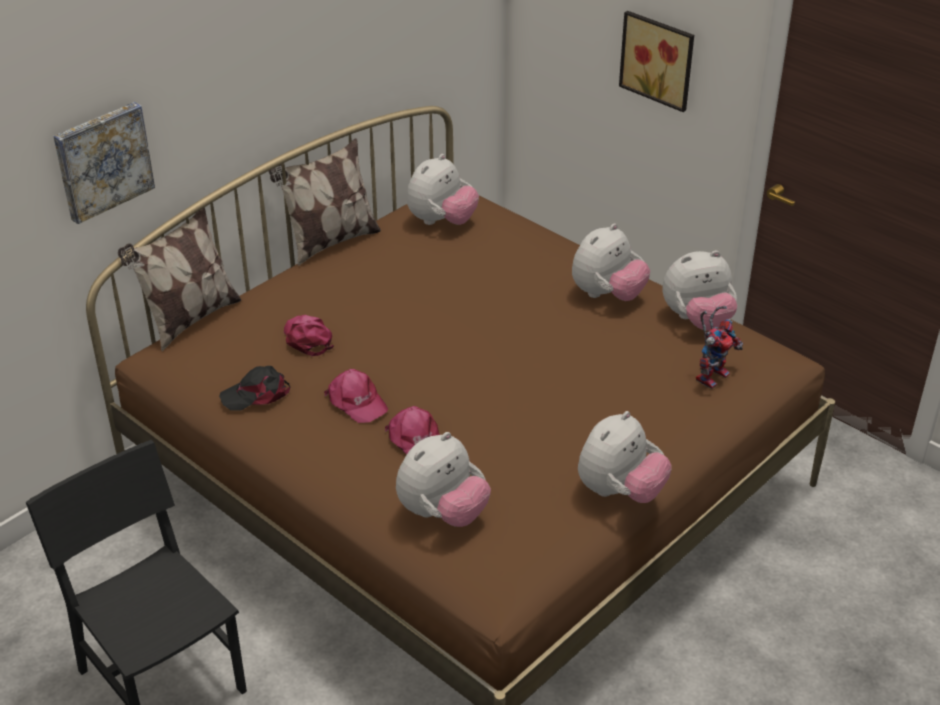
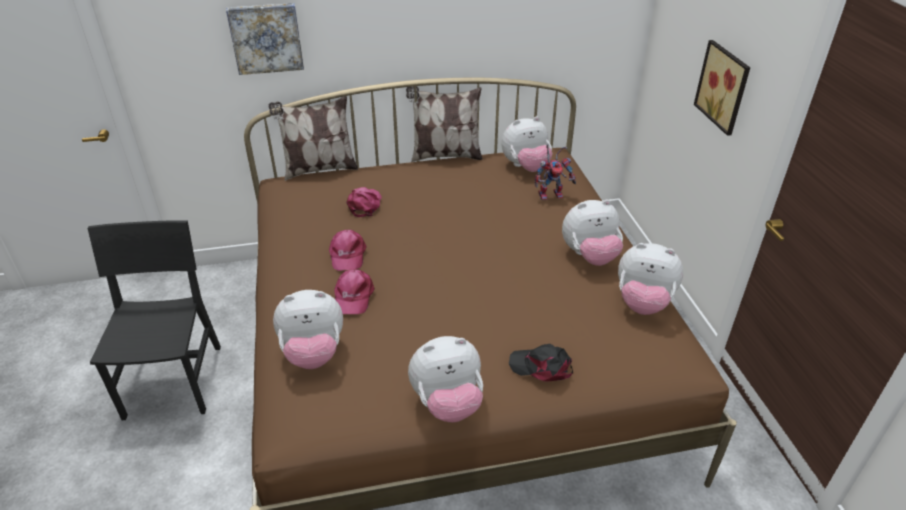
camera: 35 degrees right, 0 degrees up
(256, 394) = (299, 225): black cap -> black cap (541, 367)
(712, 374) = (612, 348): toy robot -> toy robot (552, 194)

